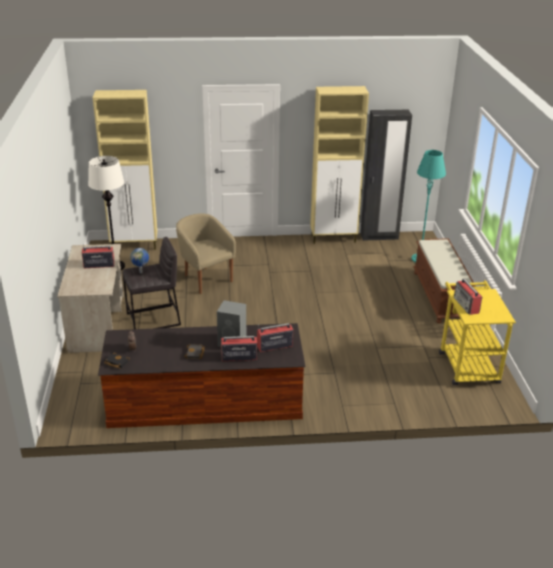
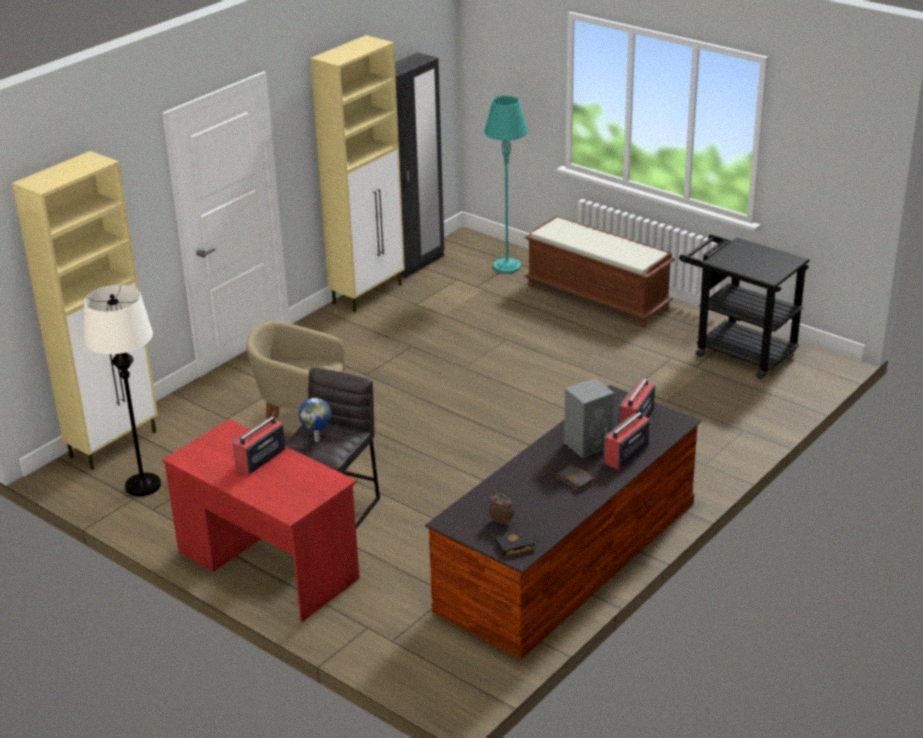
camera: 45 degrees left, 0 degrees up
(97, 323) = (268, 565): beige desk -> red desk
(466, 305) = (745, 267): radio -> none
(466, 364) = (737, 351): yellow cart -> black cart

